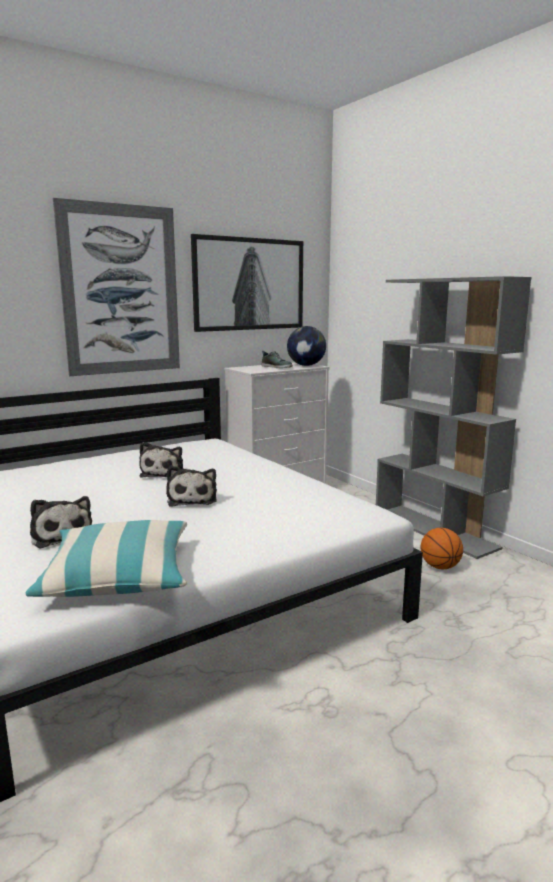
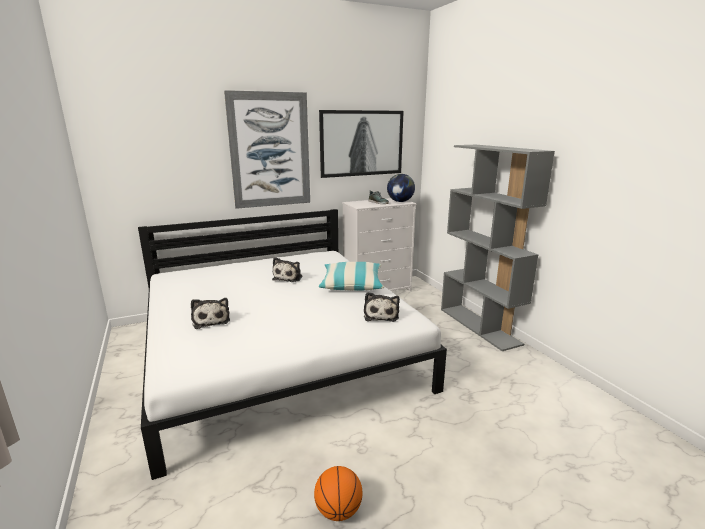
camera: 10 degrees right, 5 degrees up
(118, 576) = (234, 353): pillow -> pillow (352, 284)
(192, 499) = (299, 299): plush toy -> plush toy (381, 315)
(440, 567) = (472, 355): basketball -> basketball (338, 510)

